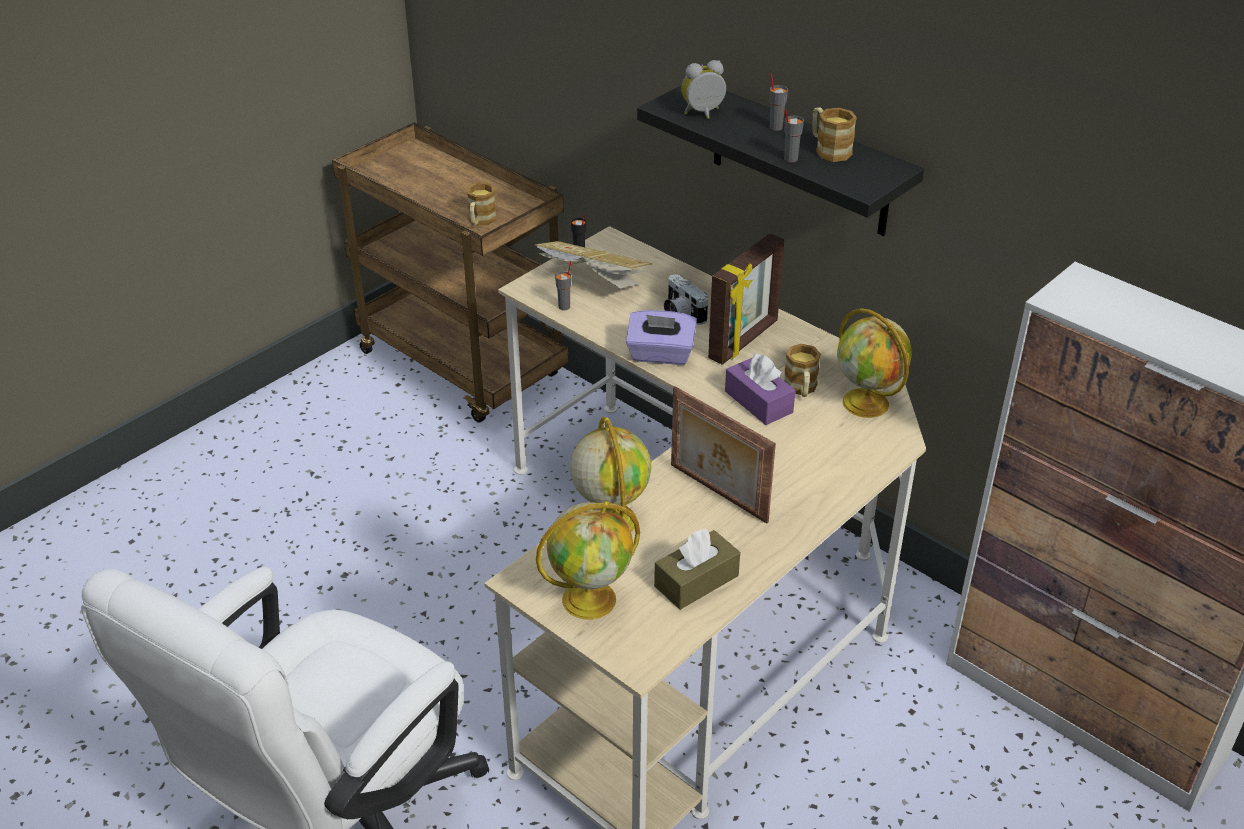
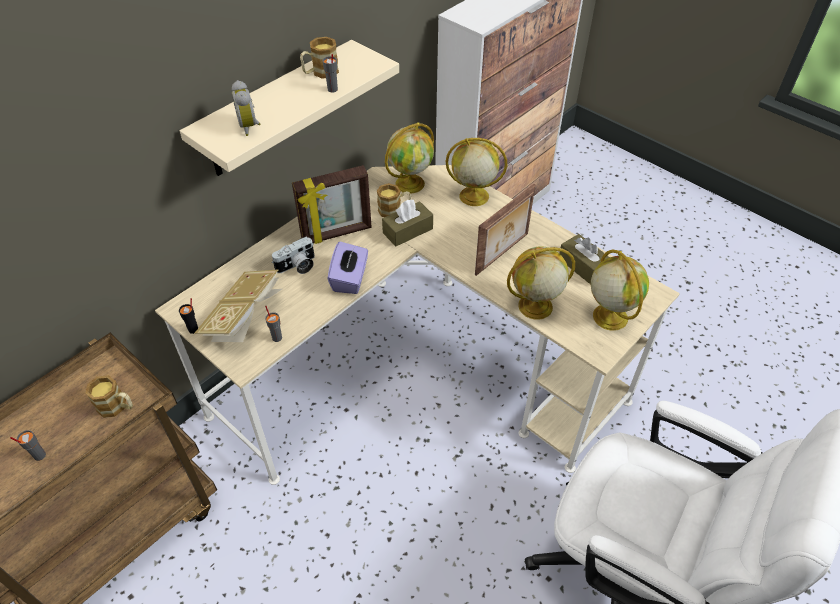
camera: 90 degrees left, 10 degrees up
(744, 341) = (337, 234): picture frame -> picture frame turned 120 degrees clockwise
(758, 402) = (407, 231): purple tissue box -> brown tissue box
(775, 127) = (281, 93): grey cup -> grey cup (39, 455)
(800, 159) = (276, 110): black shelf -> beige shelf
(847, 467) = (473, 196): none -> globe

